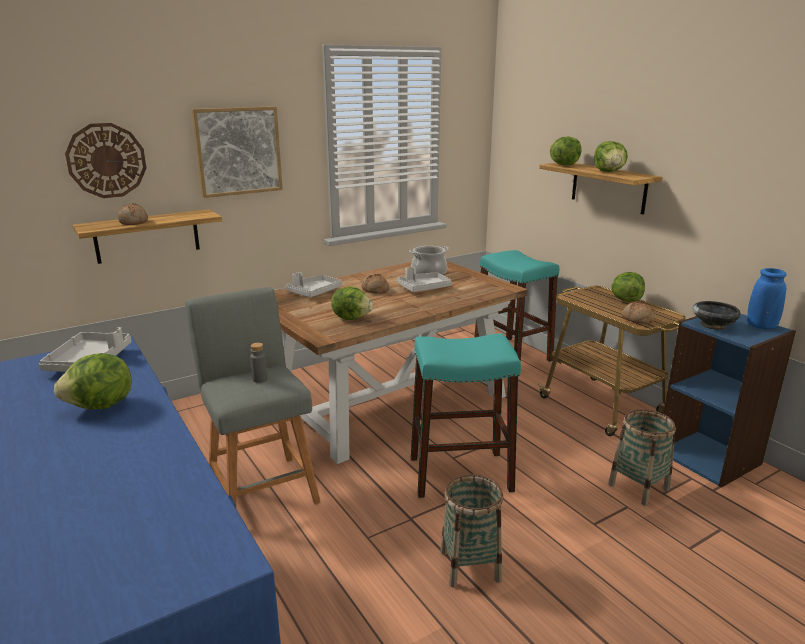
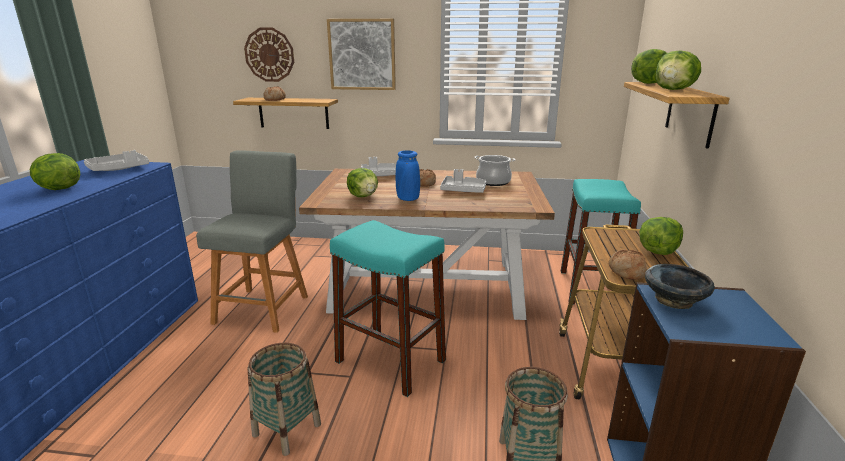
camera: 40 degrees right, 0 degrees up
(260, 379) = (249, 219): grey bottle -> none
(761, 326) = (752, 325): blue vase -> blue vase (408, 199)

